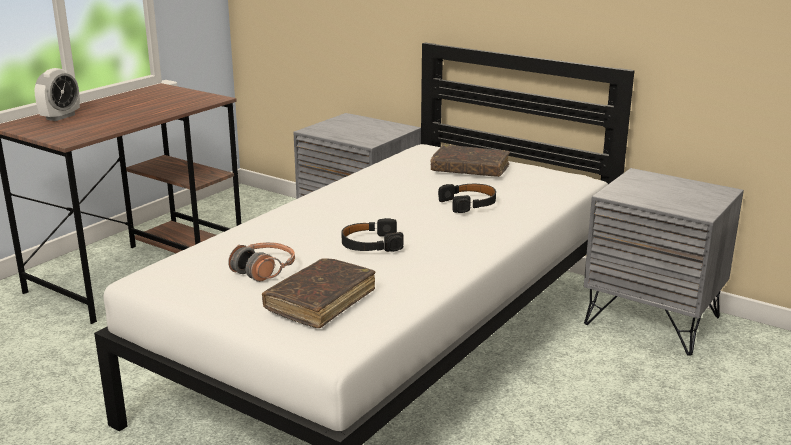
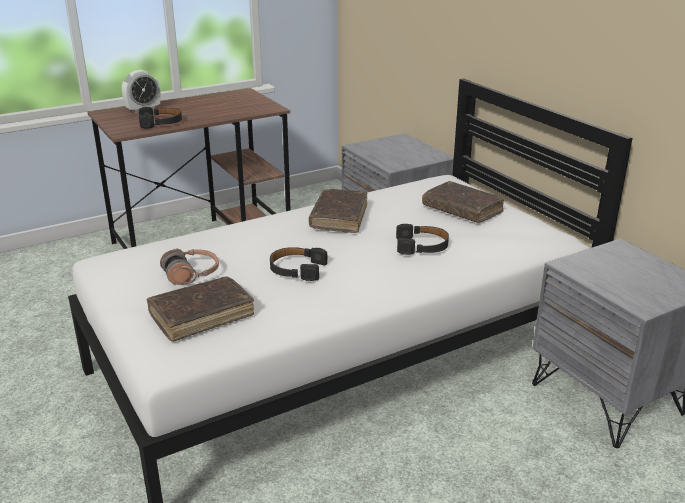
camera: 25 degrees right, 5 degrees up
(101, 126) = (161, 122): none -> black headphones
(361, 195) = (339, 218): none -> brown book

